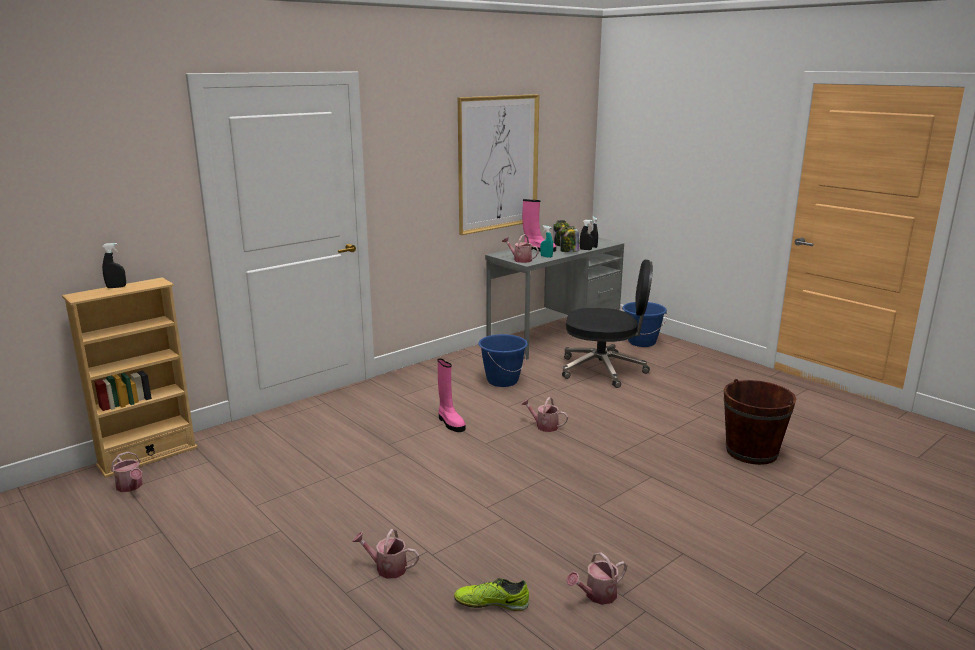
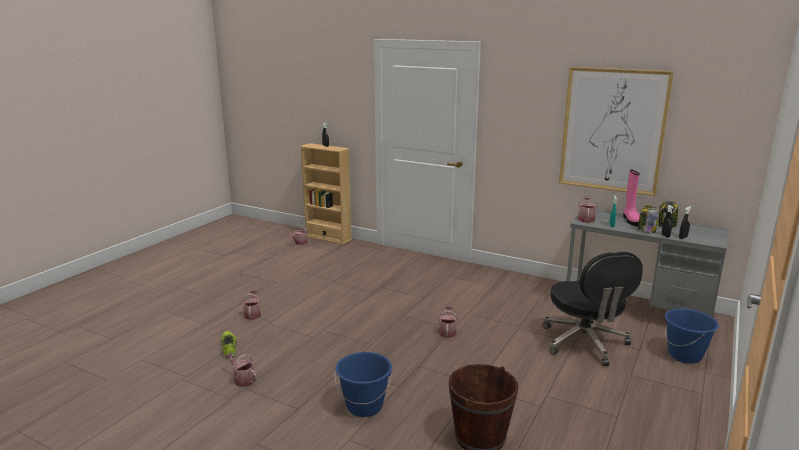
camera: 70 degrees right, 0 degrees up
(450, 423) = (423, 299): pink boot -> none
(502, 381) = (510, 304): blue bucket -> blue bucket (364, 406)

